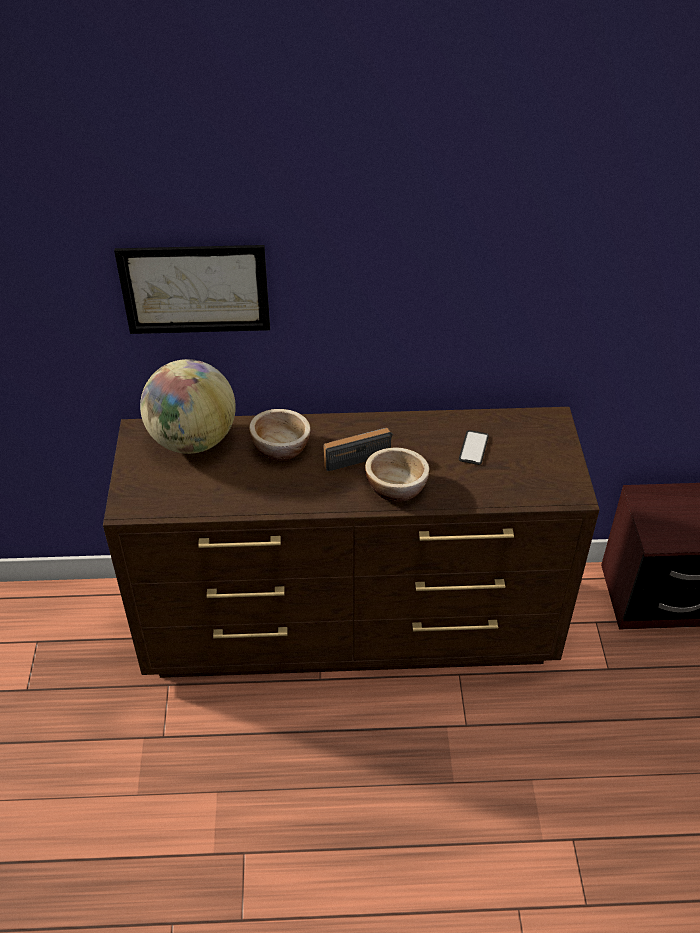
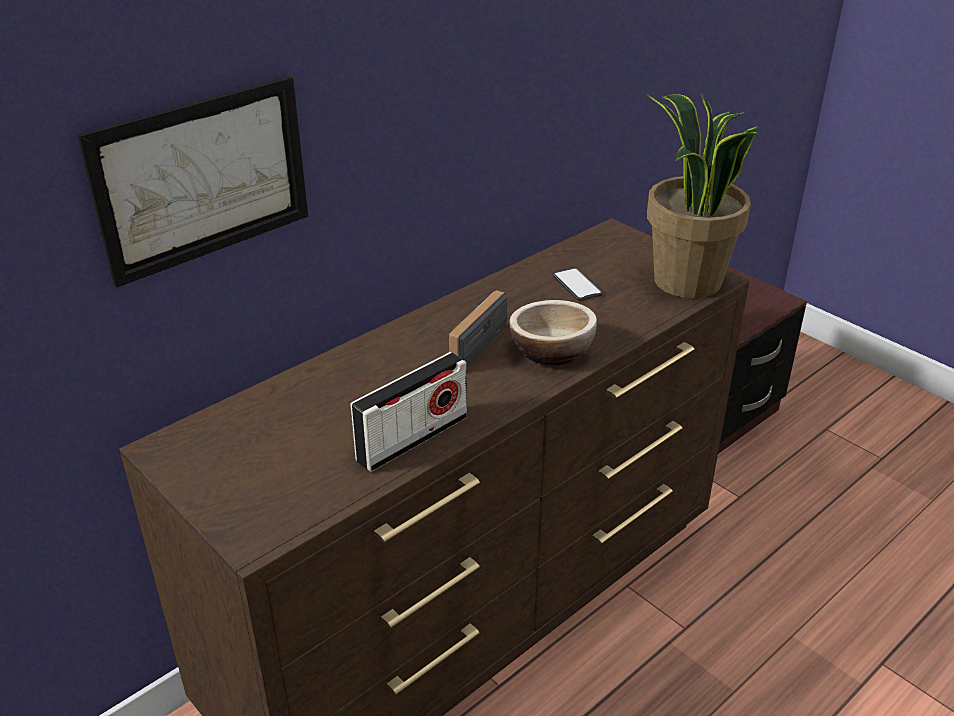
camera: 40 degrees left, 10 degrees down
(192, 440) = (254, 422): globe -> none
(255, 497) = (412, 438): none -> radio
(281, 447) = (376, 377): bowl -> none
(550, 485) = (686, 281): none -> potted plant

